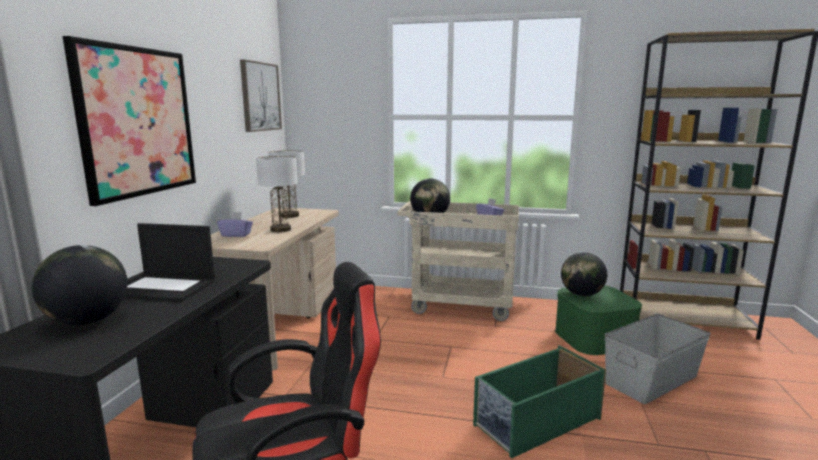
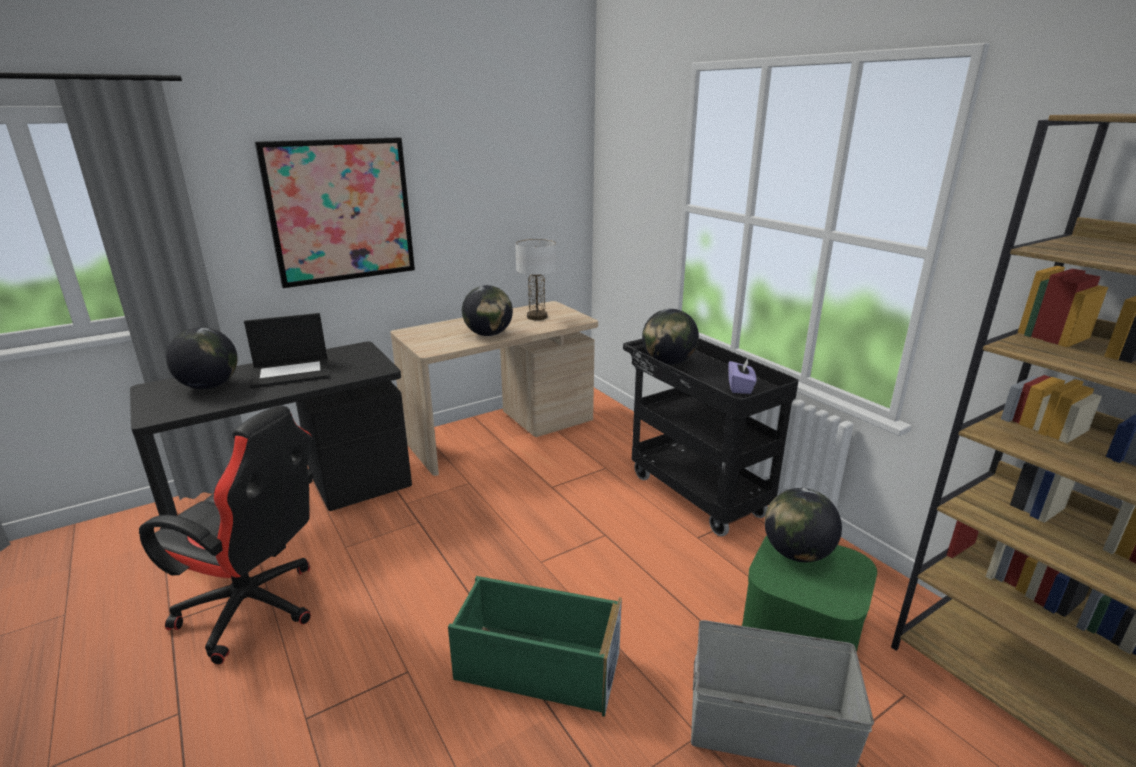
camera: 45 degrees right, 10 degrees up
(164, 288) = (292, 372): laptop -> laptop turned 75 degrees counterclockwise
(236, 235) = (445, 329): purple tissue box -> none
(260, 97) = (543, 170): picture -> none
(281, 230) = (488, 334): table lamp -> globe
(457, 309) = (692, 493): beige cart -> black cart

